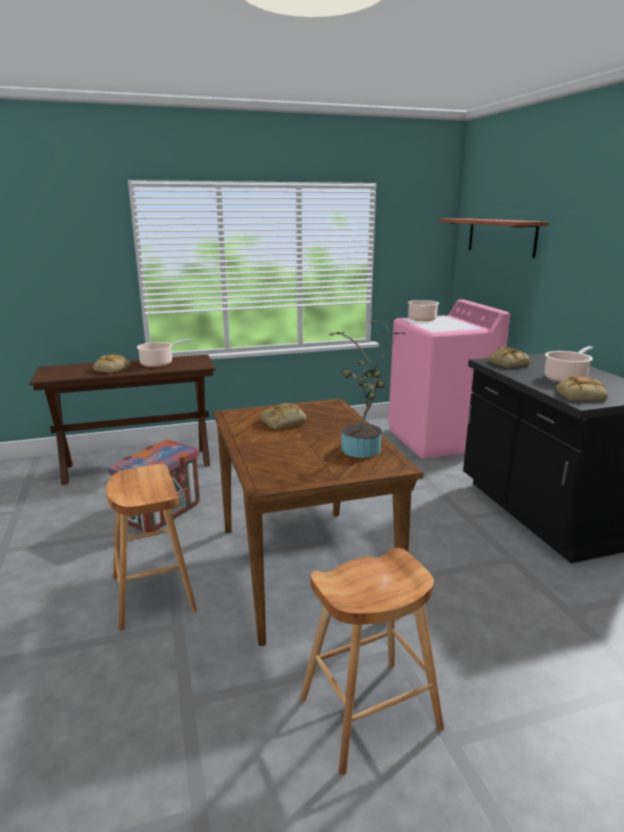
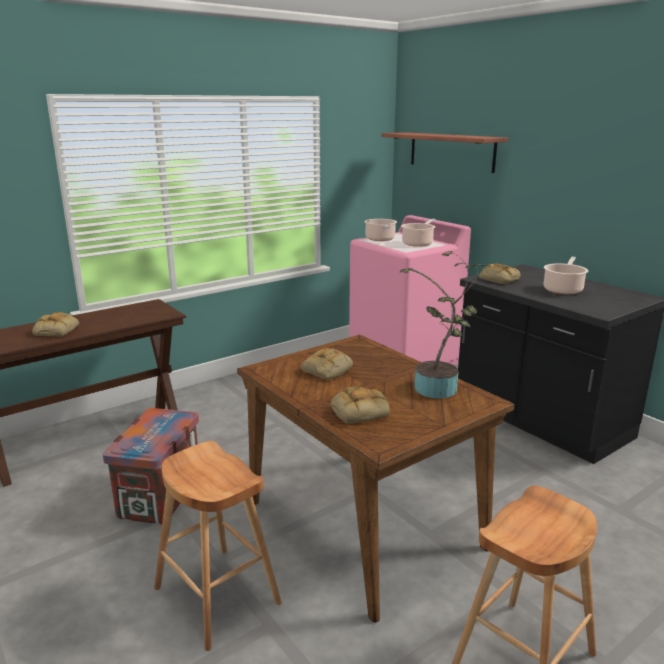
camera: 20 degrees left, 0 degrees up
(159, 363) = (111, 317): cooking pot -> cooking pot (418, 243)
(580, 395) = (593, 305): bread -> bread (360, 411)

